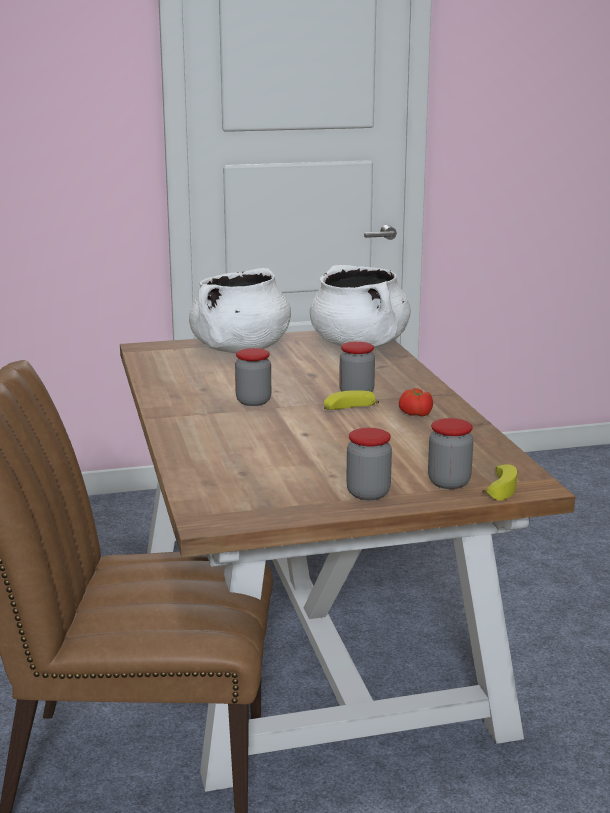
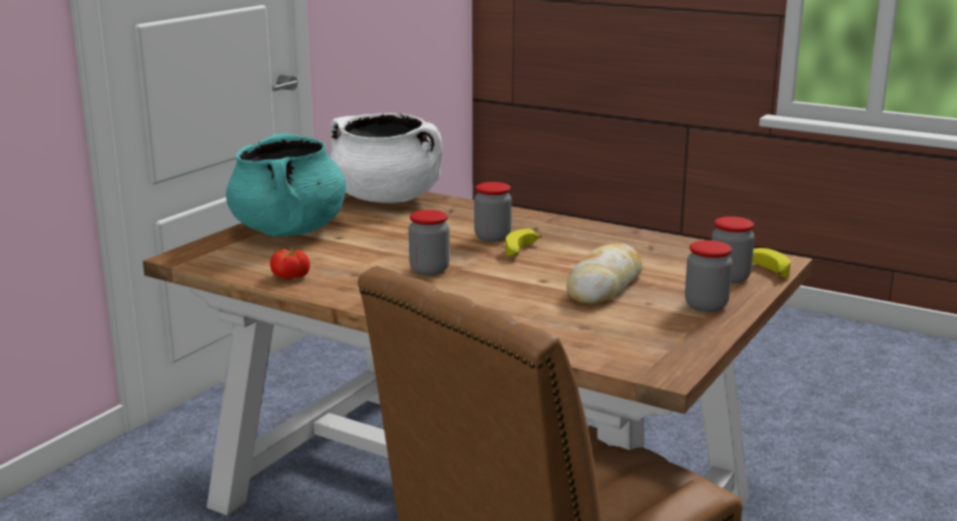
camera: 45 degrees left, 0 degrees up
(240, 349) = (289, 230): white cooking pot -> turquoise cooking pot
(336, 453) = (605, 286): none -> bread
(415, 414) = (576, 238): tomato -> tomato (290, 277)

